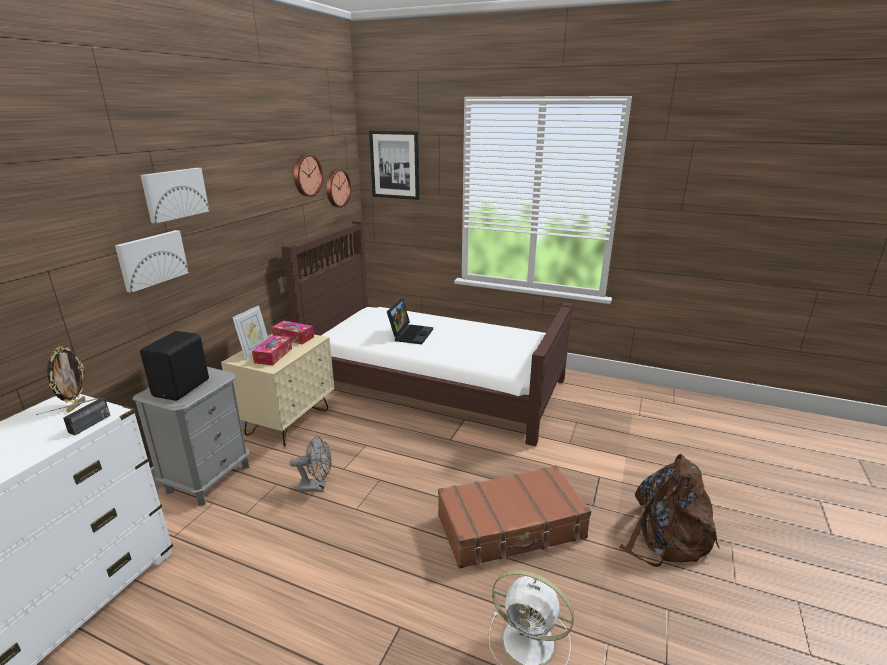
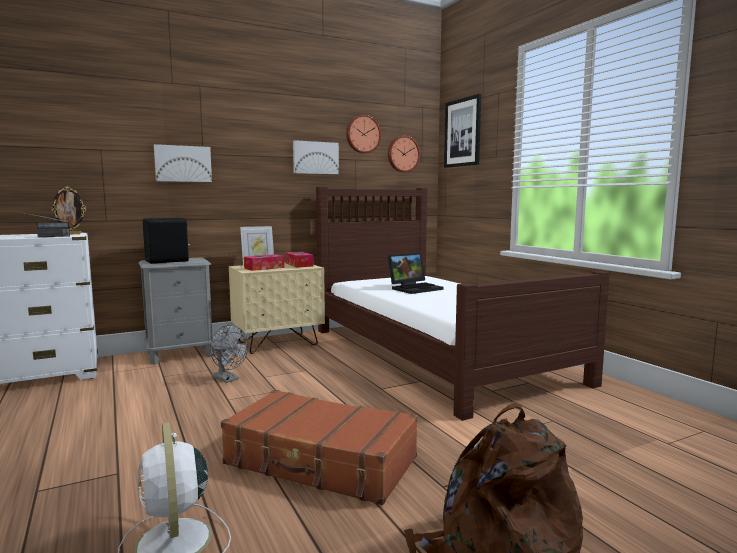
camera: 40 degrees right, 15 degrees down
(174, 194) = (214, 120): picture -> picture (315, 158)

